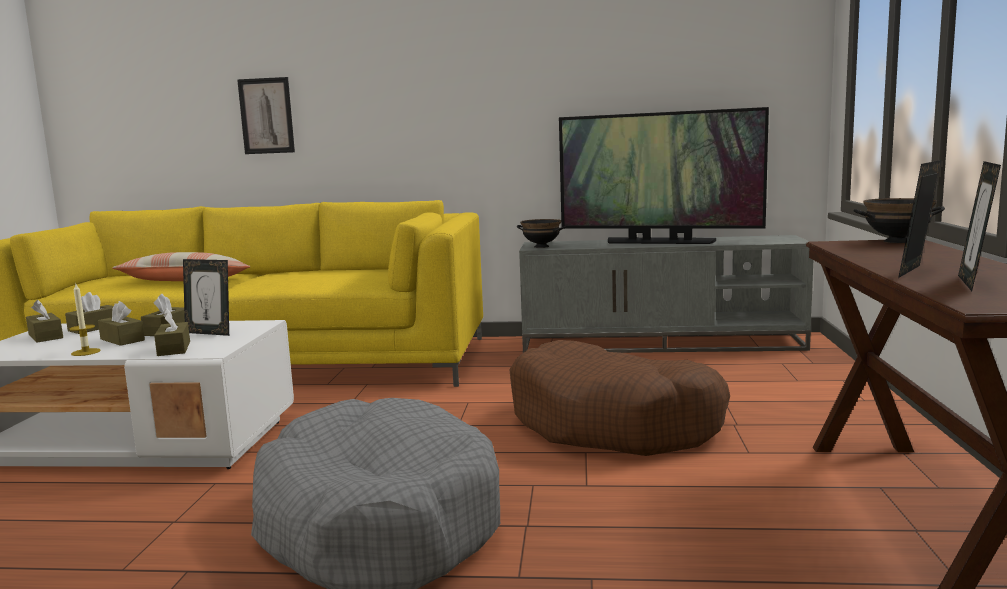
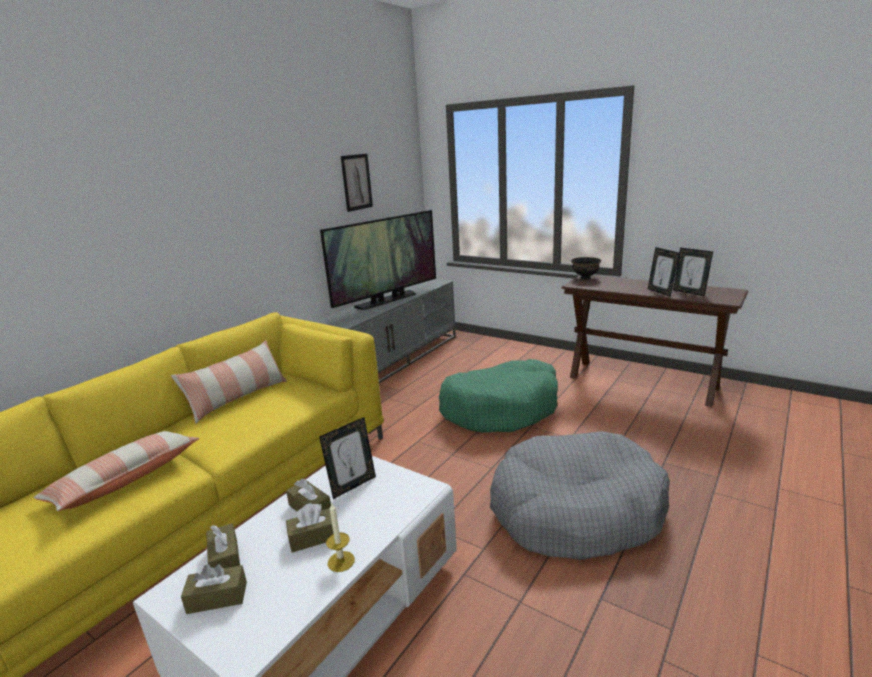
camera: 60 degrees left, 10 degrees up
(174, 348) = (390, 507): brown tissue box -> none
(266, 116) = (55, 271): picture -> picture (356, 182)
(342, 271) = (238, 398): none -> pillow
(541, 246) = (339, 325): black bowl -> none
(615, 424) = (501, 408): brown dog bed -> green dog bed

